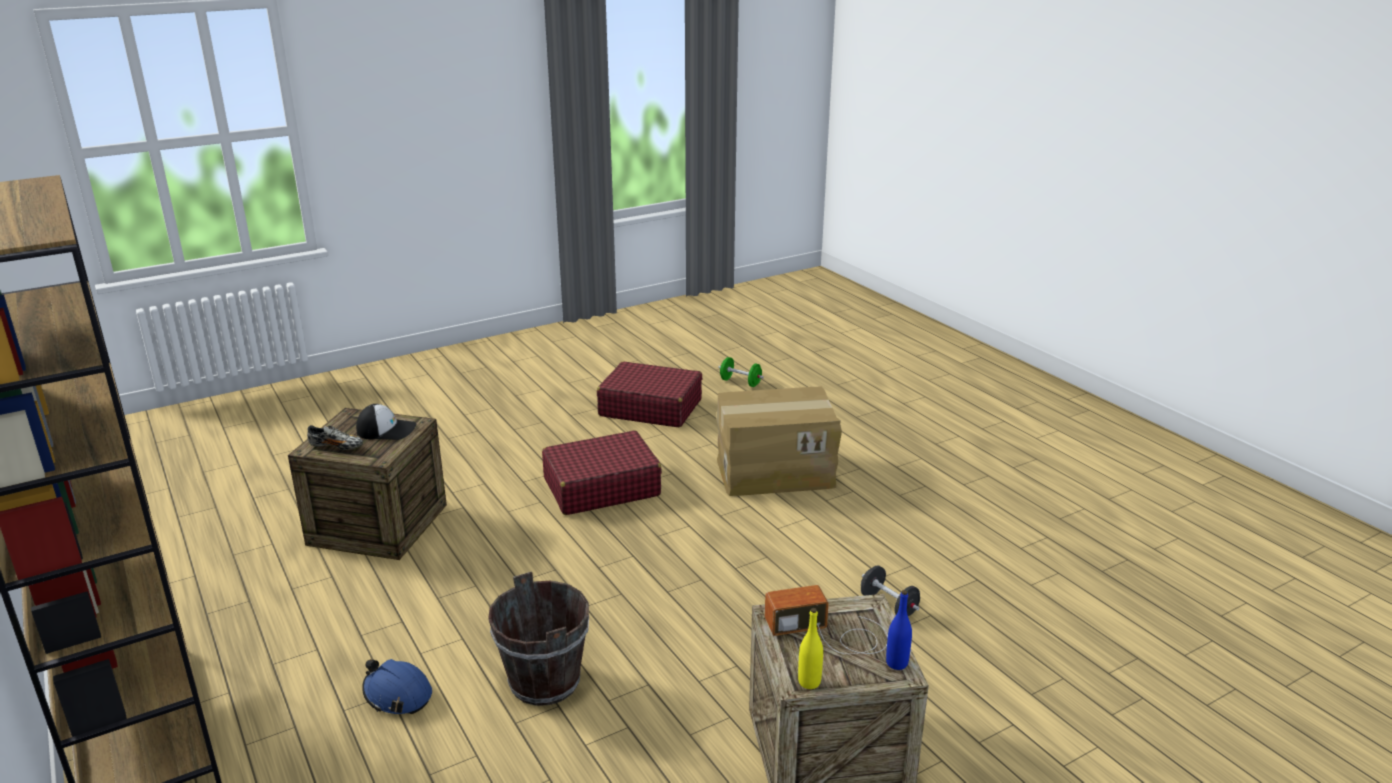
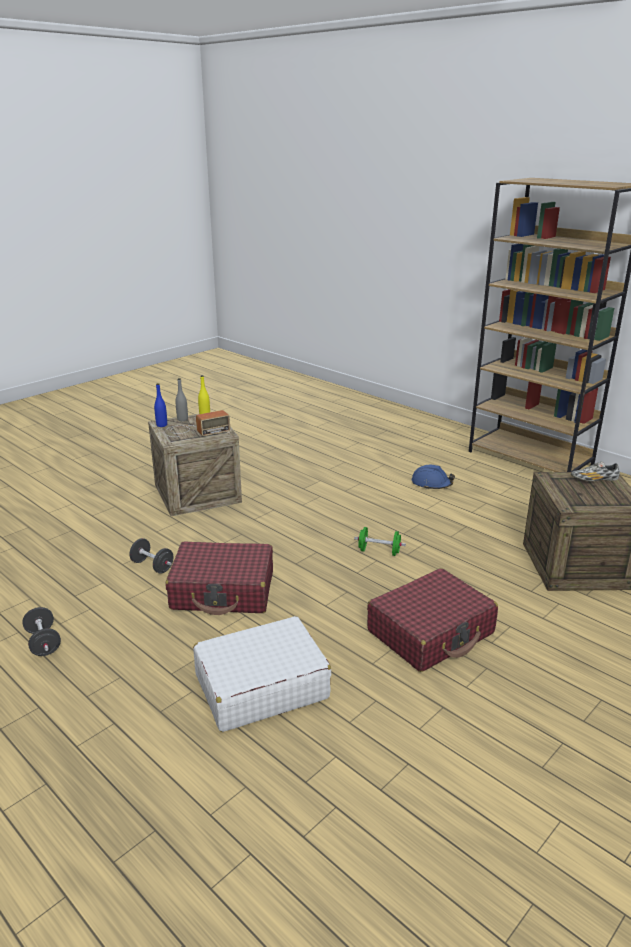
camera: 165 degrees right, 0 degrees up
(387, 430) = (582, 497): cap -> none
(544, 682) = (360, 498): brown bucket -> none
(650, 408) = (471, 784): red suitcase -> red suitcase (223, 591)
(740, 382) = (366, 904): green dumbbell -> green dumbbell (379, 551)
(774, 471) = (261, 686): cardboard box -> white suitcase
(856, 677) = (182, 419): none -> grey bottle
(987, 533) = (43, 643): none -> black dumbbell

